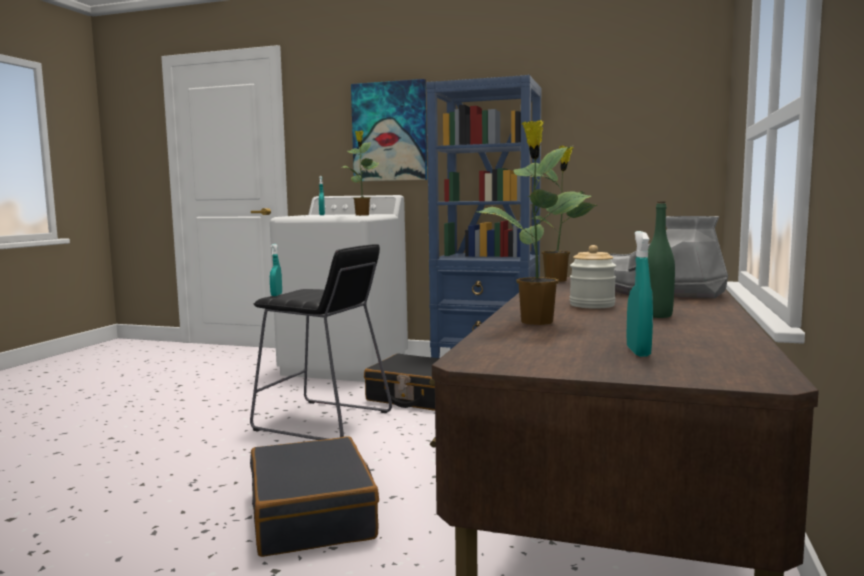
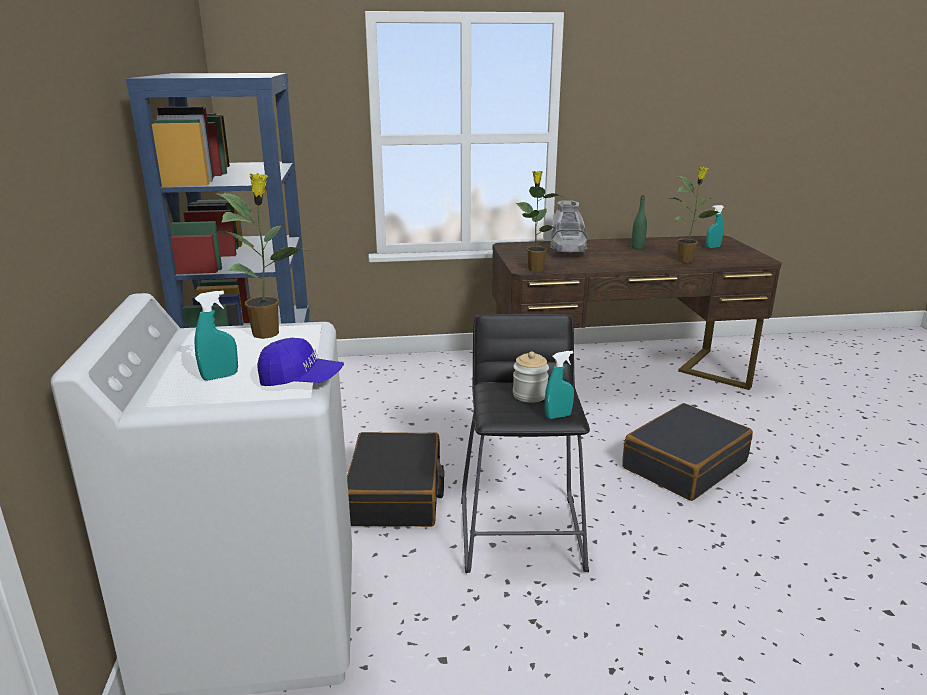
camera: 115 degrees left, 15 degrees up
(297, 216) = (301, 380): none -> blue cap
(389, 132) = (77, 164): picture -> none
(592, 305) = (626, 256): jar -> jar (530, 395)

